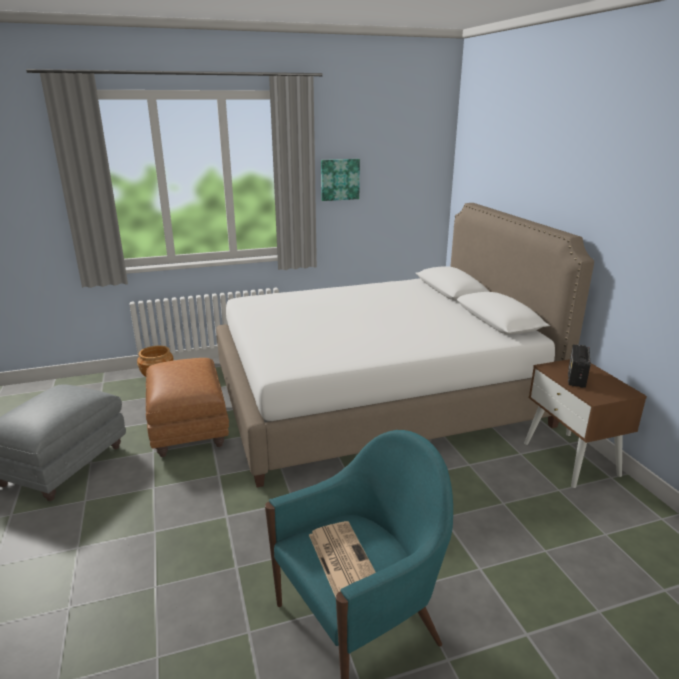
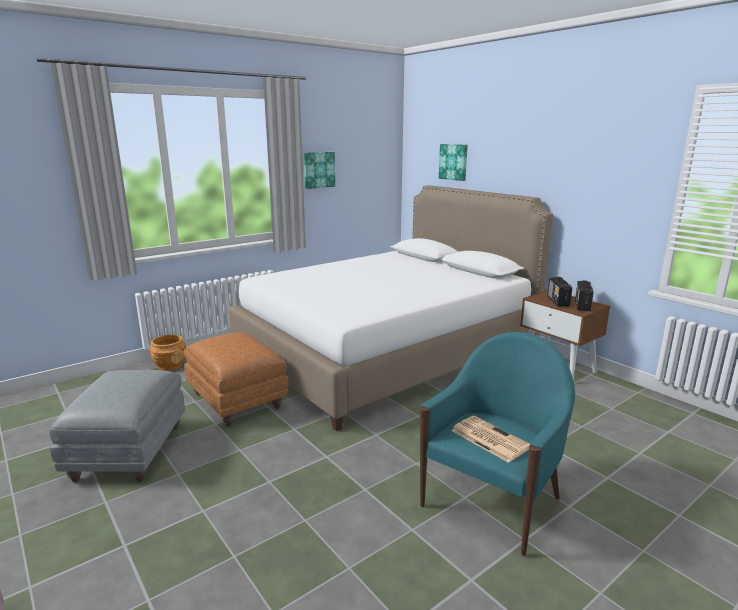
camera: 20 degrees left, 5 degrees down
(500, 177) = (453, 162): none -> picture
(604, 390) = (582, 306): none -> radio

